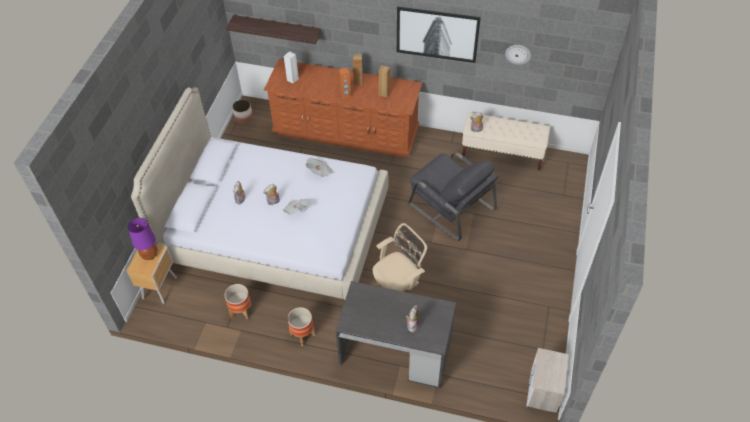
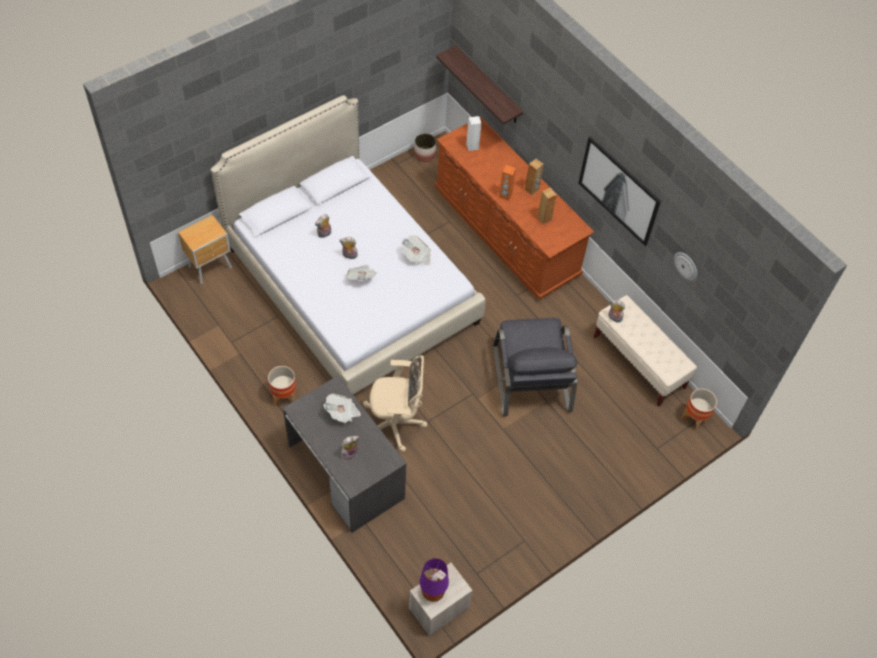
camera: 35 degrees right, 5 degrees up
(149, 255) = (207, 231): purple table lamp -> purple table lamp (432, 593)
(241, 311) = (254, 337): planter -> planter (695, 418)
(380, 302) = (342, 413): none -> newspaper

